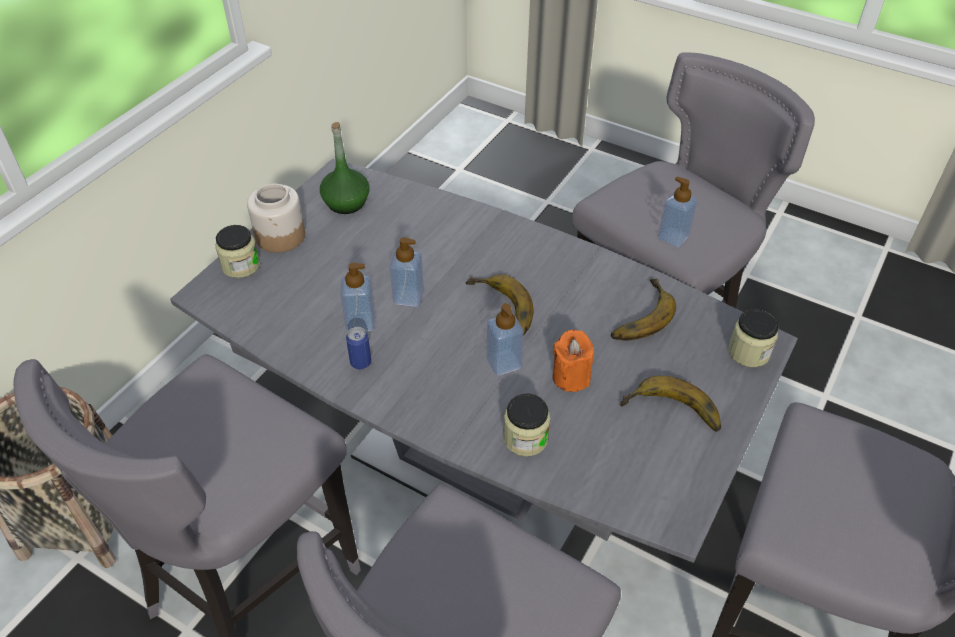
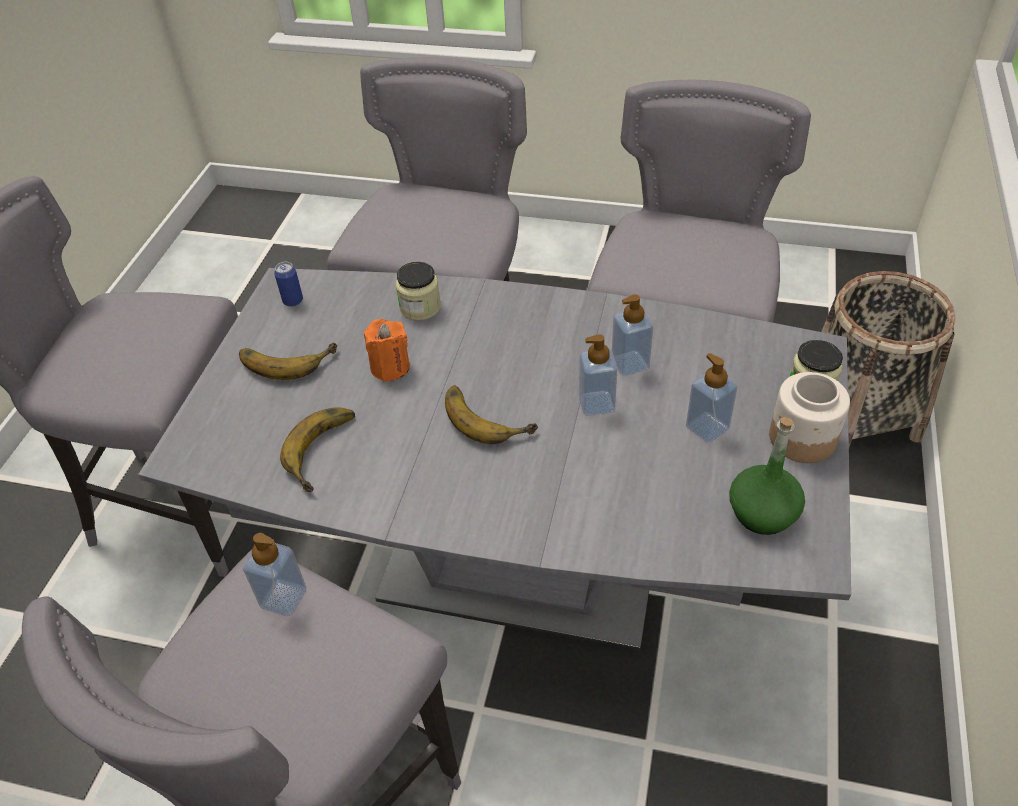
camera: 165 degrees right, 0 degrees up
(360, 362) = (603, 328): can -> can (293, 301)
(504, 363) = (462, 363): soap dispenser -> soap dispenser (707, 428)
(748, 352) = (199, 440): jar -> none

